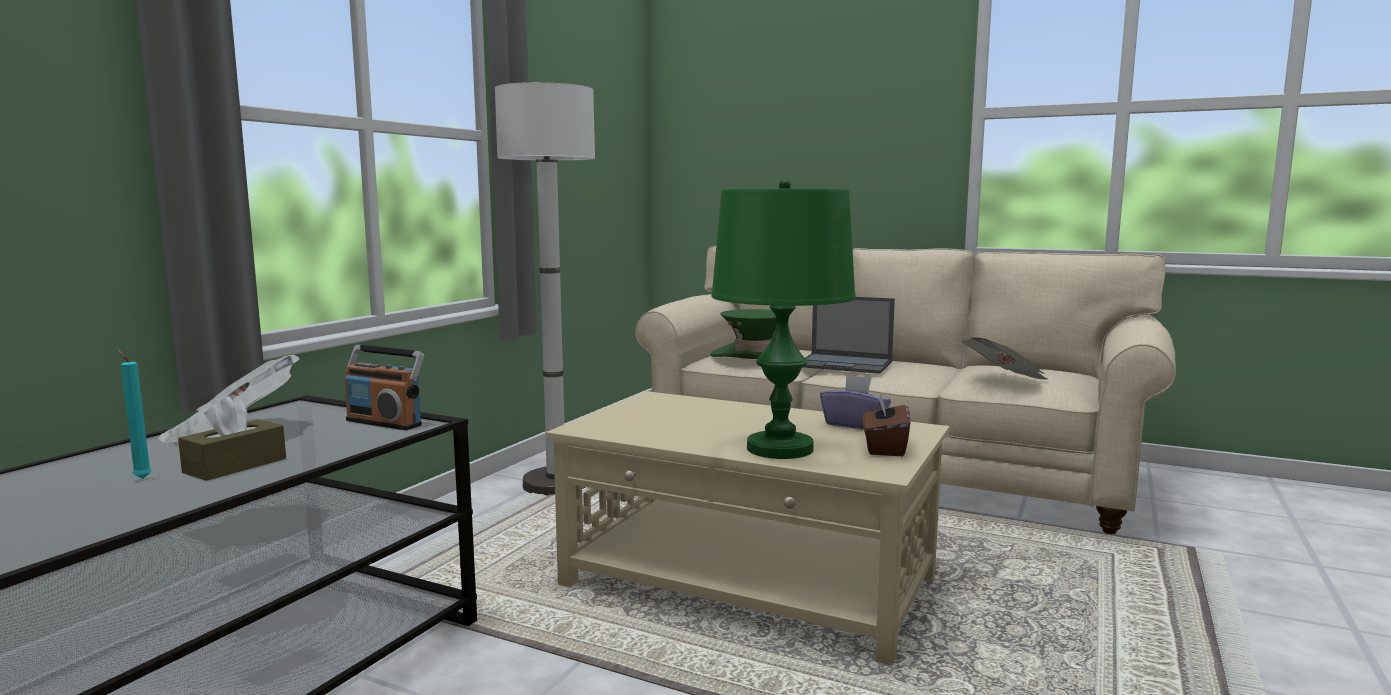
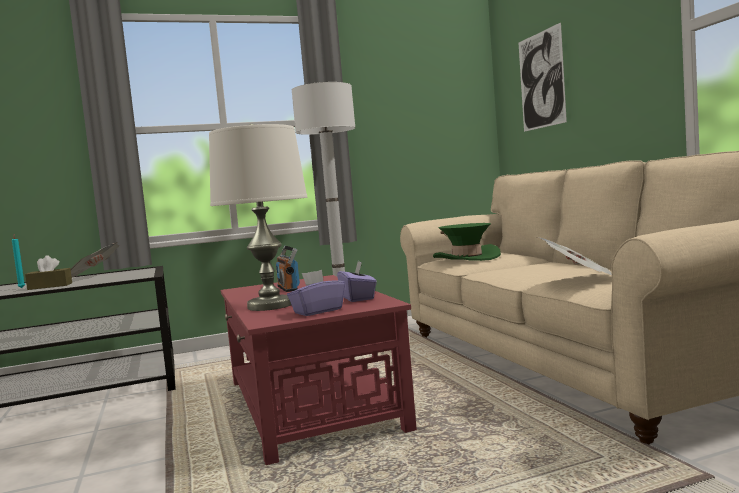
camera: 45 degrees right, 5 degrees down
(384, 423) = (137, 276): radio -> radio (288, 288)
(749, 582) = (311, 405): beige coffee table -> red coffee table
(750, 125) = (541, 80): none -> picture
(780, 448) = (270, 306): green table lamp -> white table lamp
(845, 364) = (512, 264): laptop -> none
(884, 448) = (317, 311): brown tissue box -> purple tissue box

